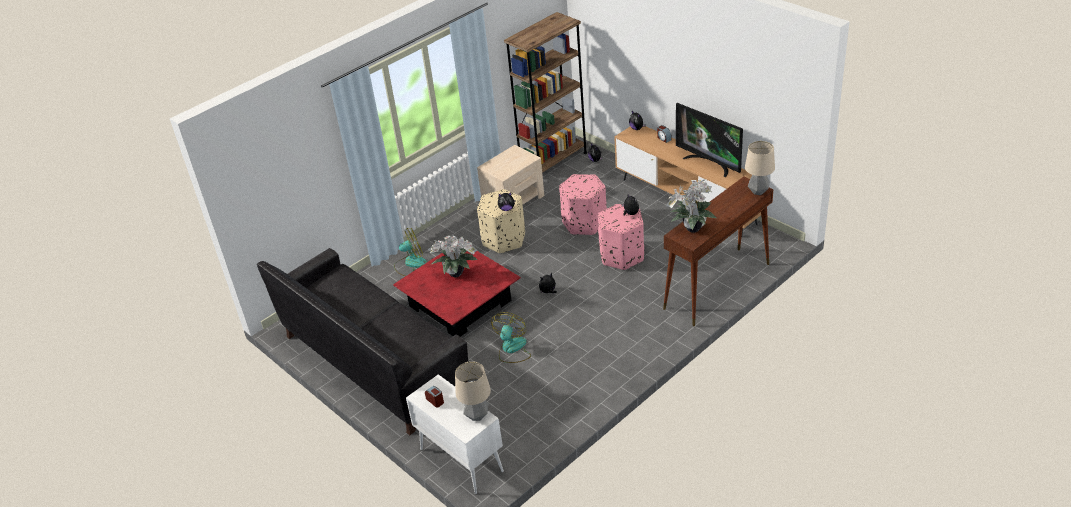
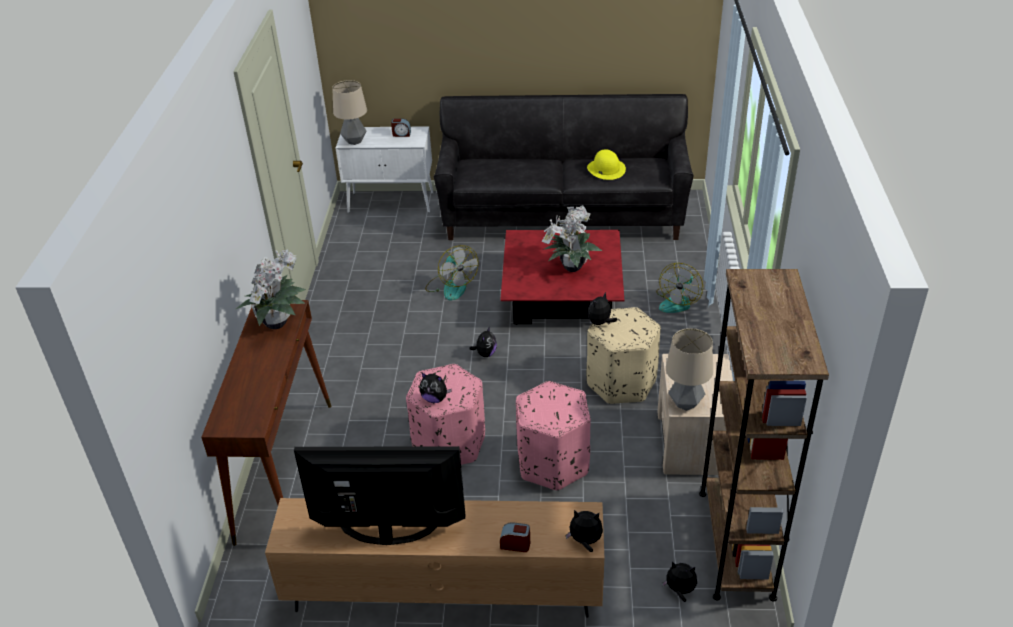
camera: 135 degrees right, 0 degrees up
(353, 294) = (606, 169): none -> yellow hat
(758, 191) = (222, 421): table lamp -> table lamp (685, 404)

